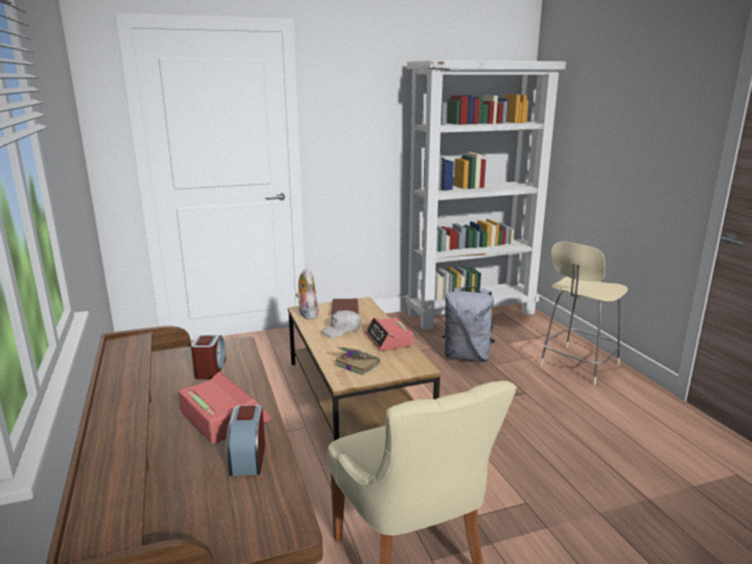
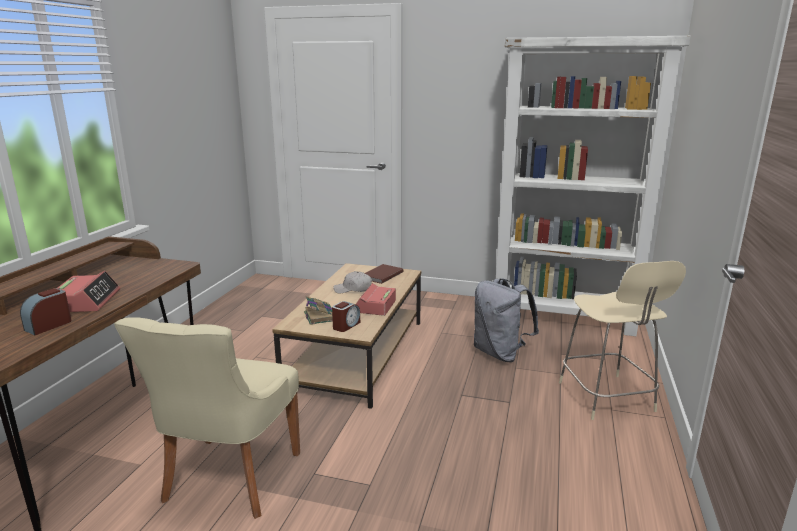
camera: 35 degrees right, 0 degrees up
(210, 369) = (137, 274): alarm clock -> alarm clock (346, 325)
(307, 314) = (349, 272): plush toy -> none
(578, 365) = (607, 398): beige chair -> beige chair turned 90 degrees counterclockwise

